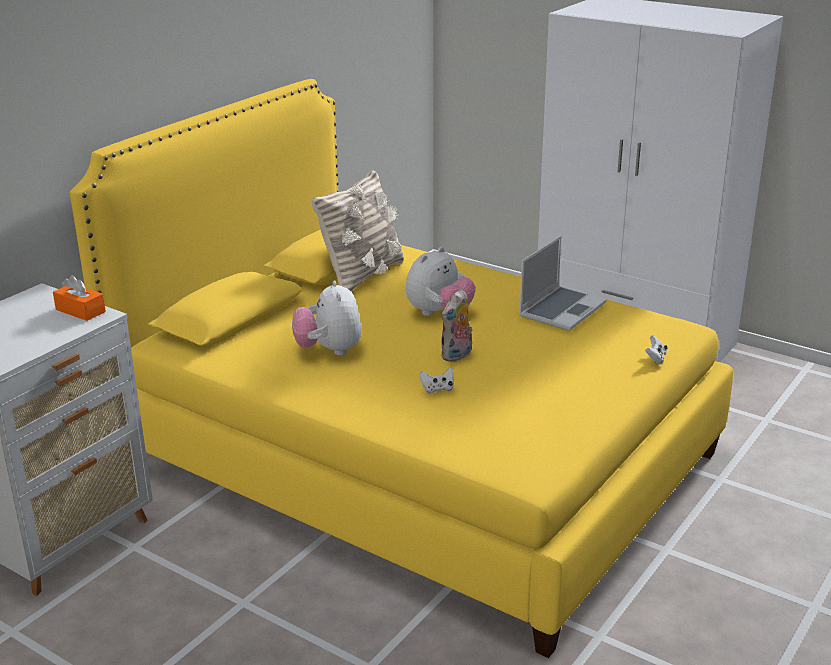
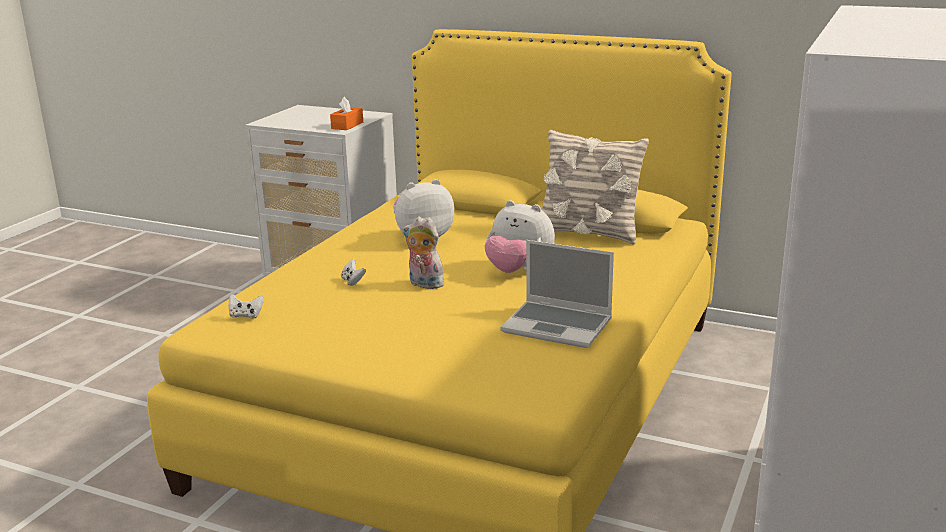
camera: 80 degrees right, 5 degrees down
(655, 358) = (448, 382): white game controller -> white game controller (246, 315)

